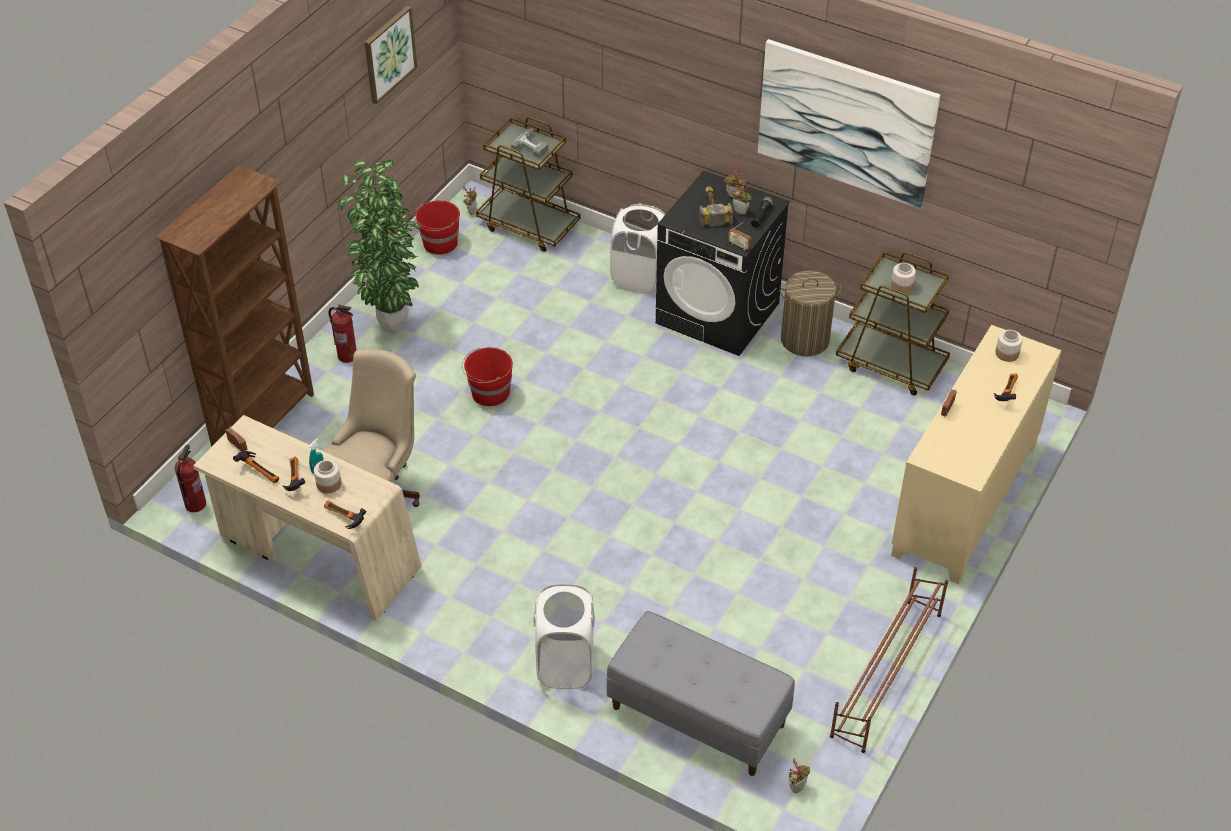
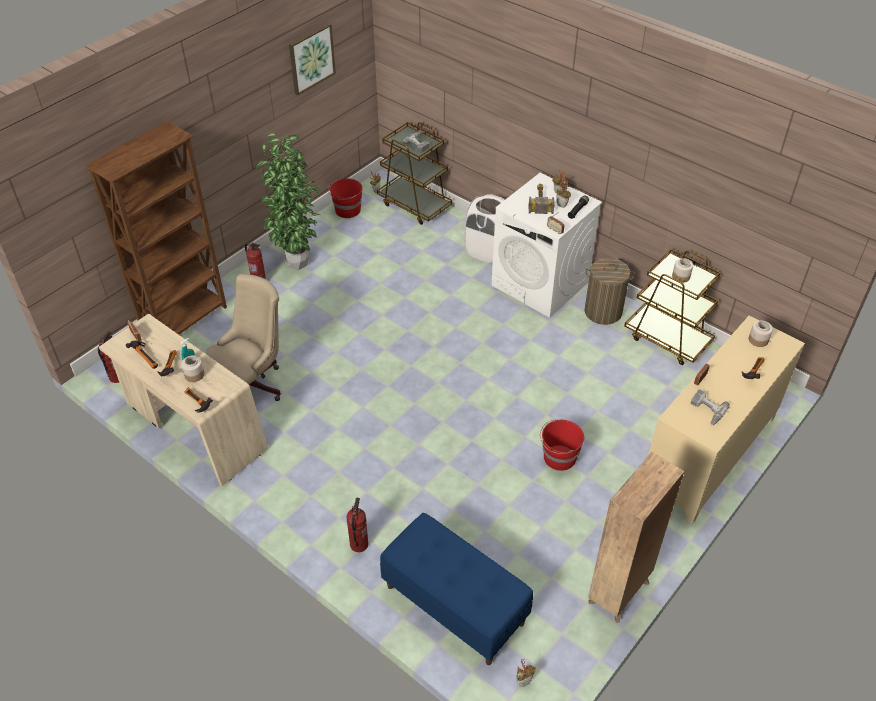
camera: 10 degrees right, 0 degrees up
(489, 393) = (355, 322): red bucket -> red bucket (559, 458)
(565, 664) = (358, 544): white laundry basket -> fire extinguisher
(697, 716) = (453, 605): grey bench -> blue bench
(718, 313) = (540, 284): black washing machine -> white washing machine
(846, 123) = (650, 140): picture -> none
(885, 674) = (617, 593): brown shoe rack -> brown bookcase
(960, 445) = (706, 411): none -> power drill

